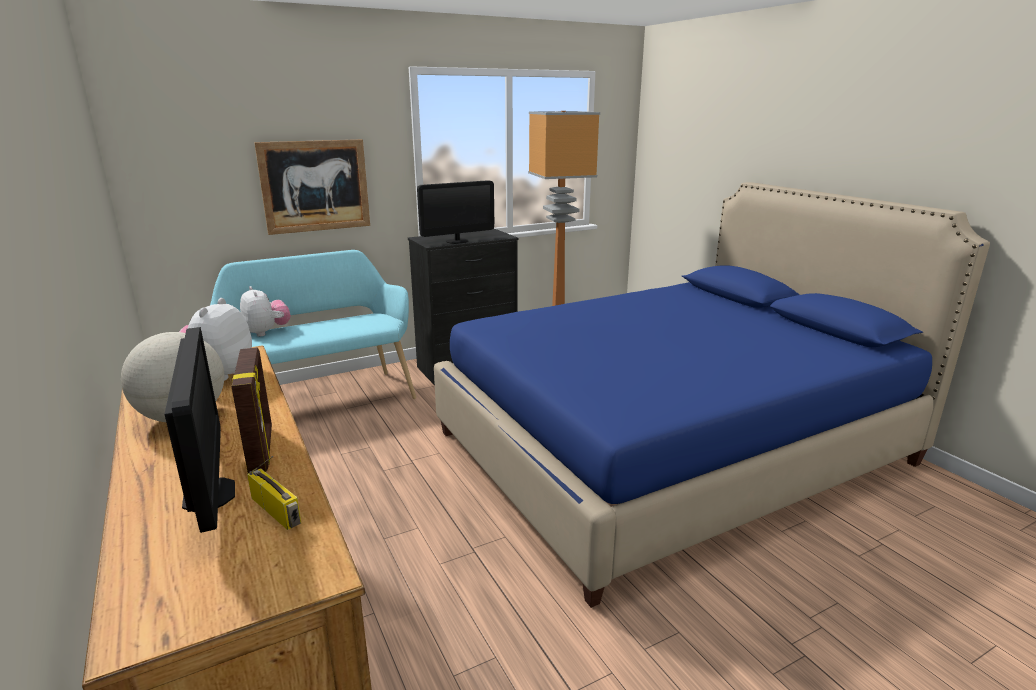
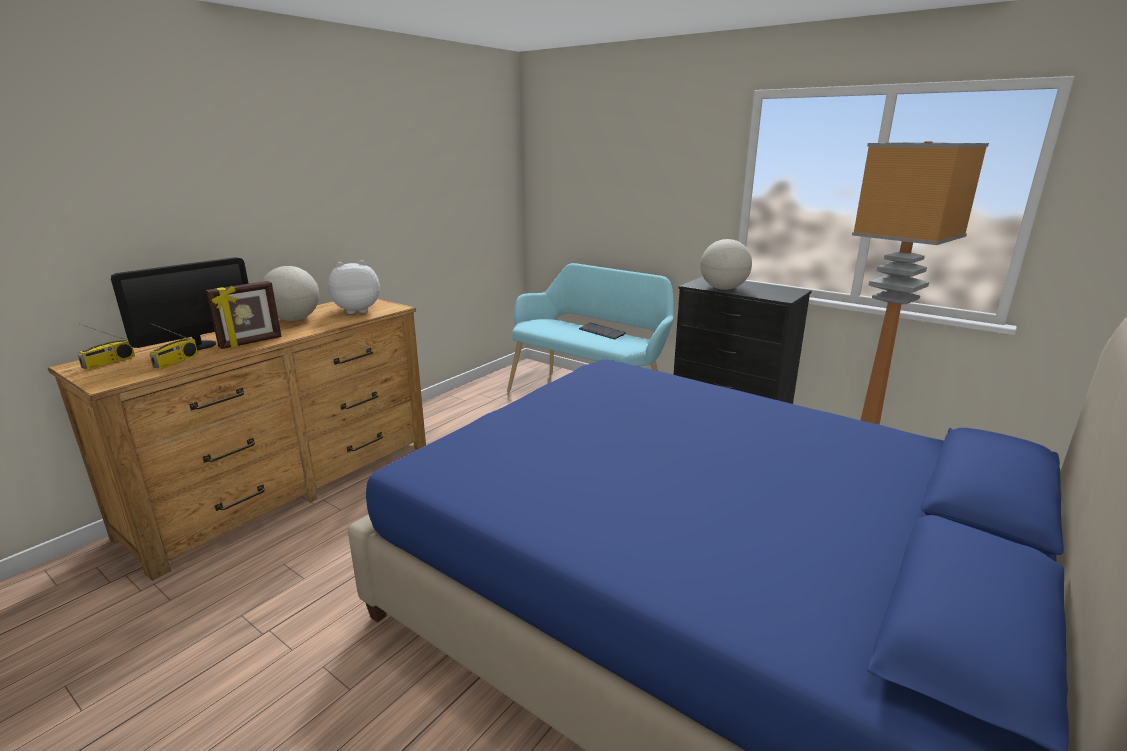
camera: 65 degrees right, 0 degrees up
(181, 587) = (109, 362): none -> radio
(267, 332) = (560, 323): plush toy -> none
(315, 186) = (645, 210): picture -> none
(330, 322) = (601, 332): none -> keyboard
(457, 241) = (723, 289): monitor -> globe

